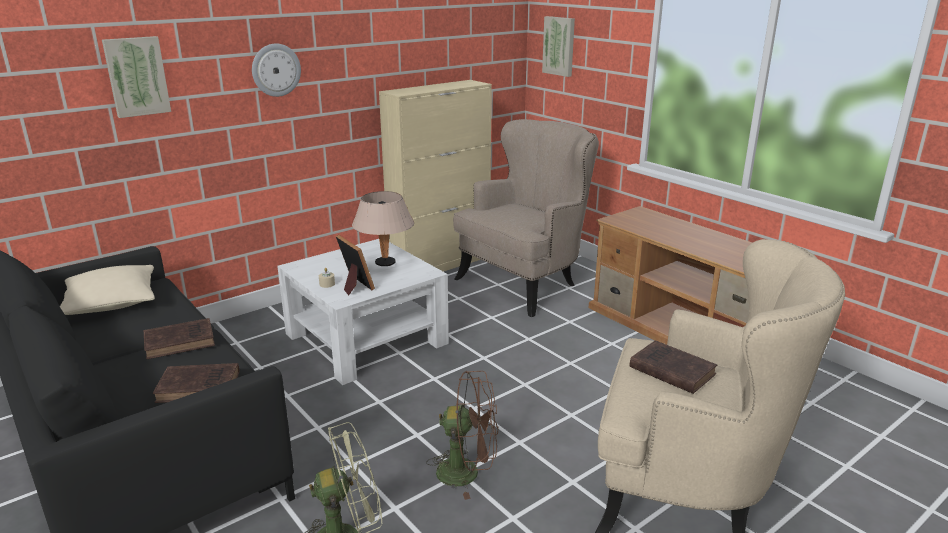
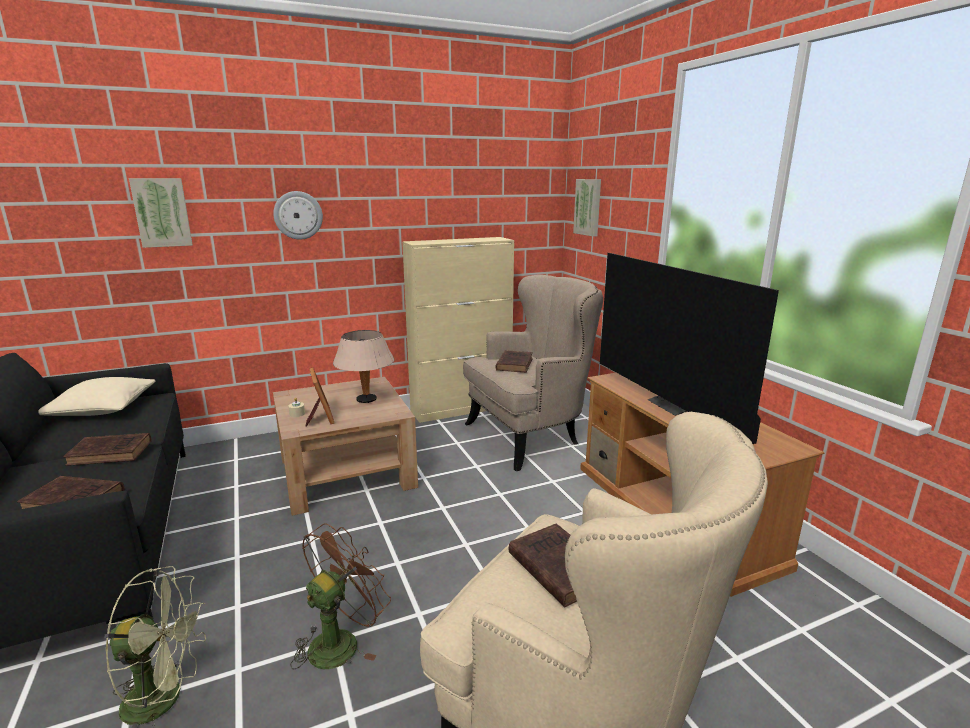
camera: 15 degrees right, 5 degrees down
(366, 339) = (346, 471): white coffee table -> brown coffee table
(467, 472) = (341, 641): brown fan -> brown fan turned 75 degrees counterclockwise
(512, 213) = (514, 364): none -> brown book
(685, 238) = (672, 405): none -> television

